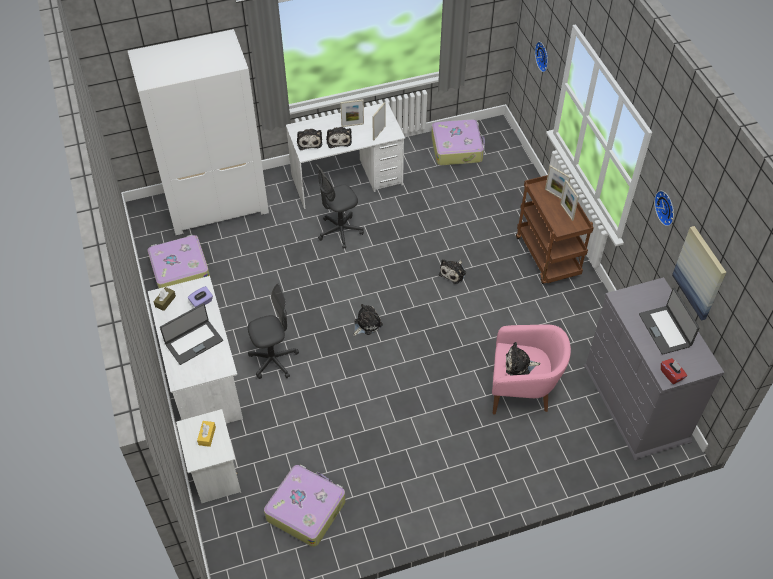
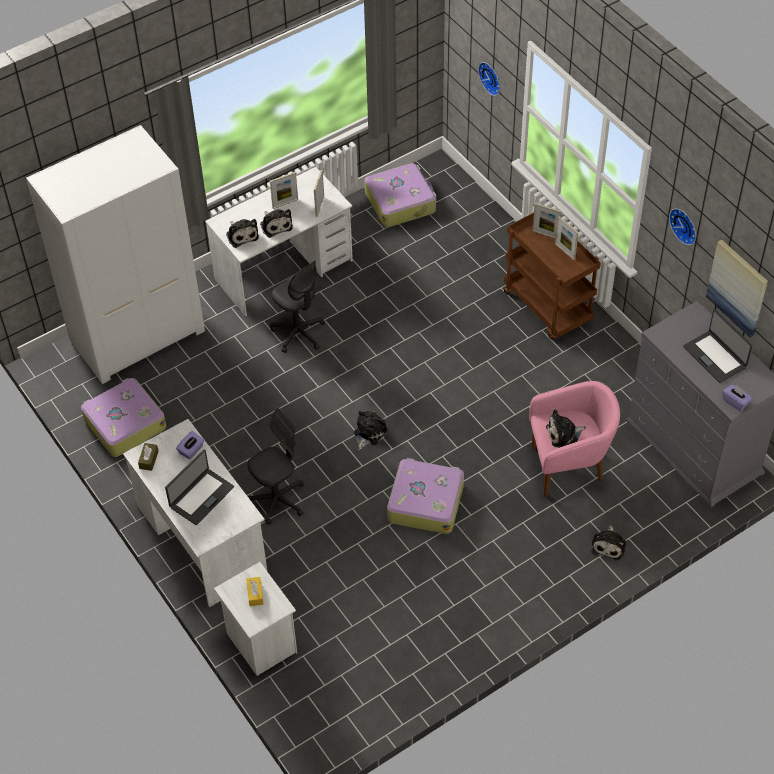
camera: 15 degrees left, 0 degrees up
(306, 509) = (376, 651): suitcase -> suitcase (425, 502)
(340, 231) = (298, 333): grey office chair -> grey office chair turned 90 degrees counterclockwise
(453, 273) = (447, 351): plush toy -> plush toy (609, 545)
(671, 375) = (735, 402): red tissue box -> purple tissue box

